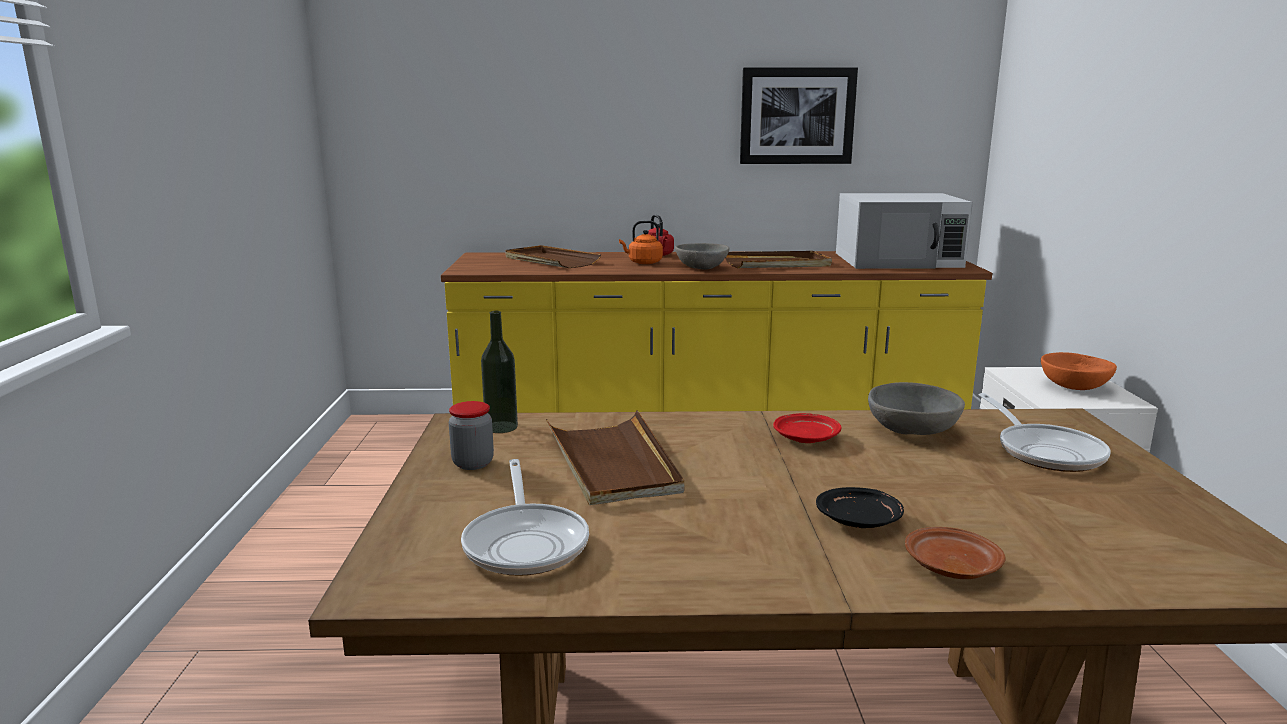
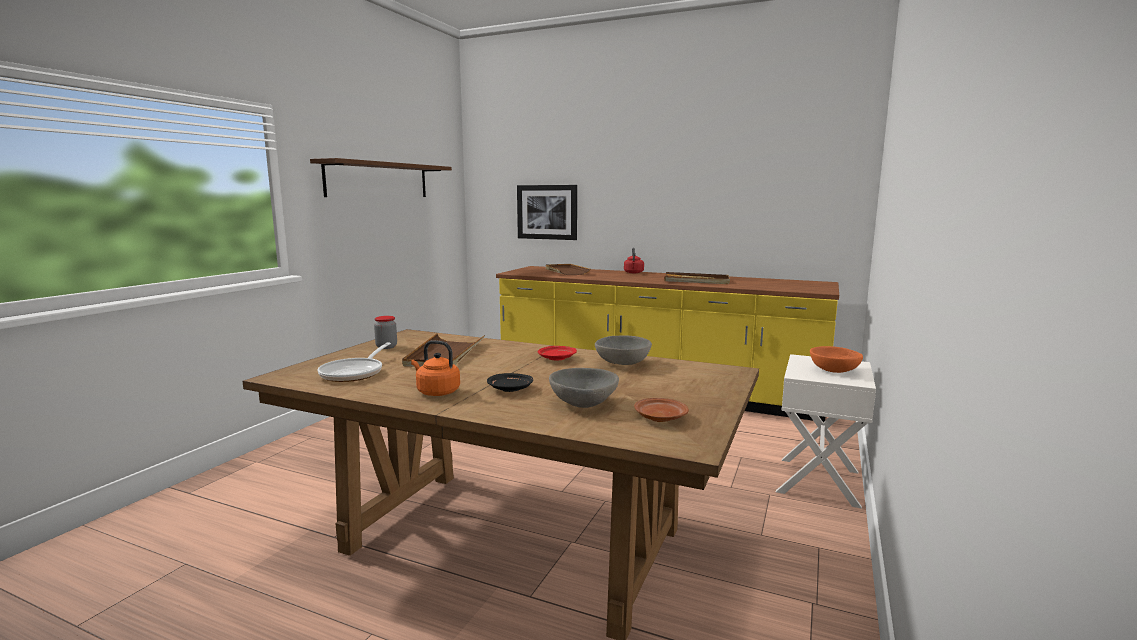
camera: 25 degrees right, 5 degrees down
(210, 107) = (378, 180): none -> brown shelf
(501, 427) = (423, 337): bottle -> none
(643, 262) = (615, 275): orange kettle -> orange kettle (436, 392)
(702, 268) = (643, 280): grey bowl -> grey bowl (583, 403)
(797, 116) = (730, 187): picture -> picture (547, 212)
(898, 260) = (786, 284): white microwave -> none
(950, 567) = (515, 410): brown plate -> brown plate (659, 417)
(1045, 451) = (680, 381): frying pan -> none

